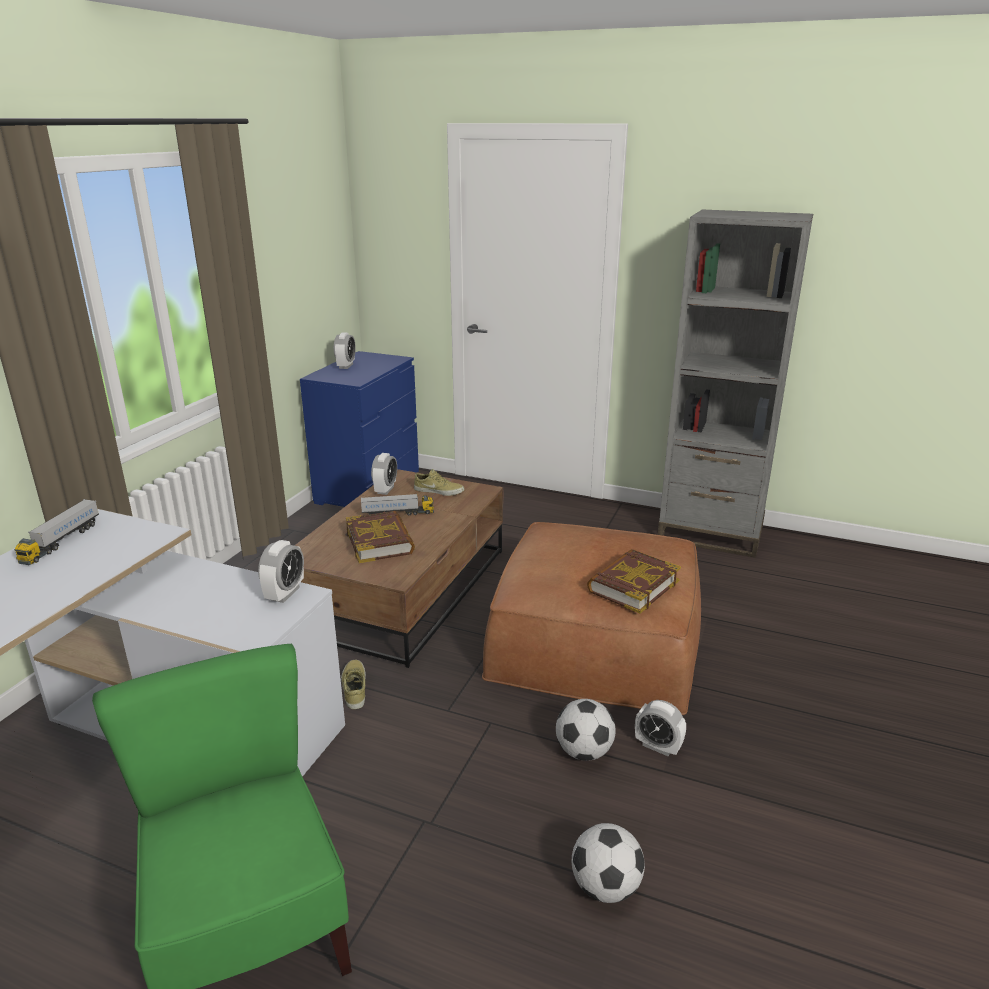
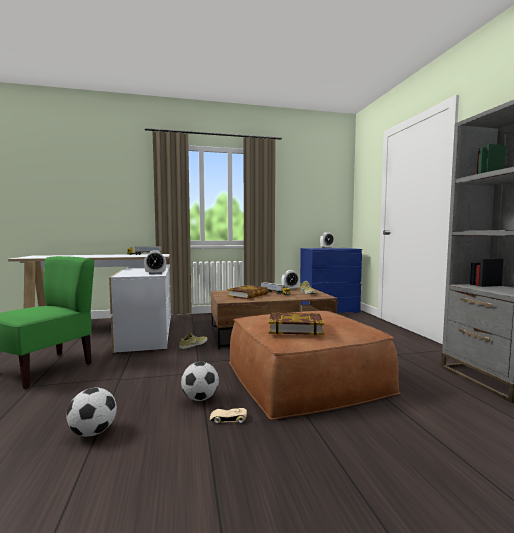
camera: 55 degrees right, 20 degrees down
(657, 746) = (228, 418): alarm clock -> beige toy car

